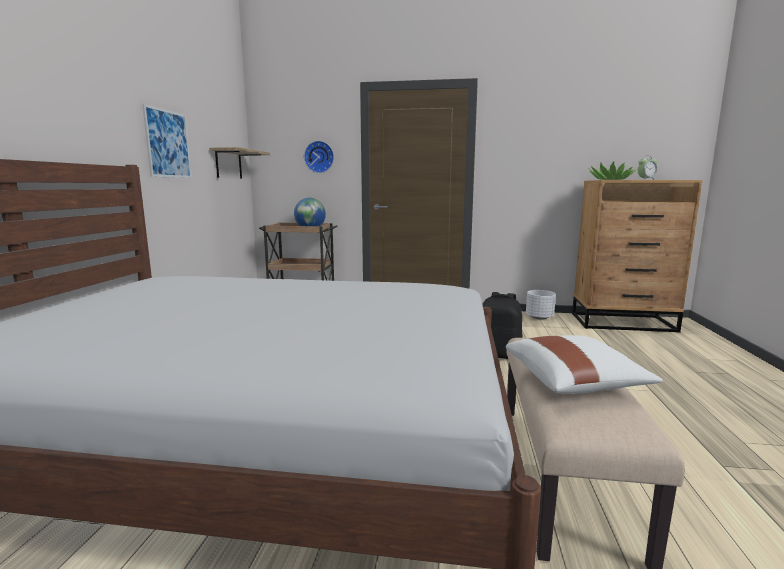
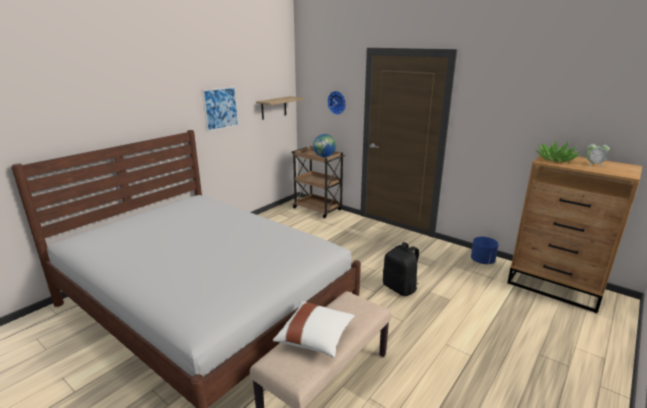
camera: 30 degrees right, 10 degrees up
(539, 317) = (482, 261): white planter -> blue planter

